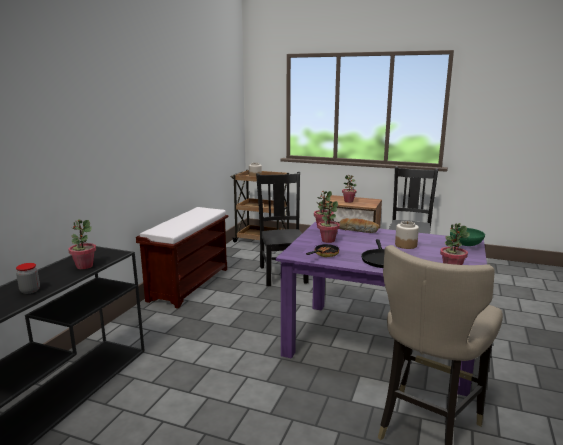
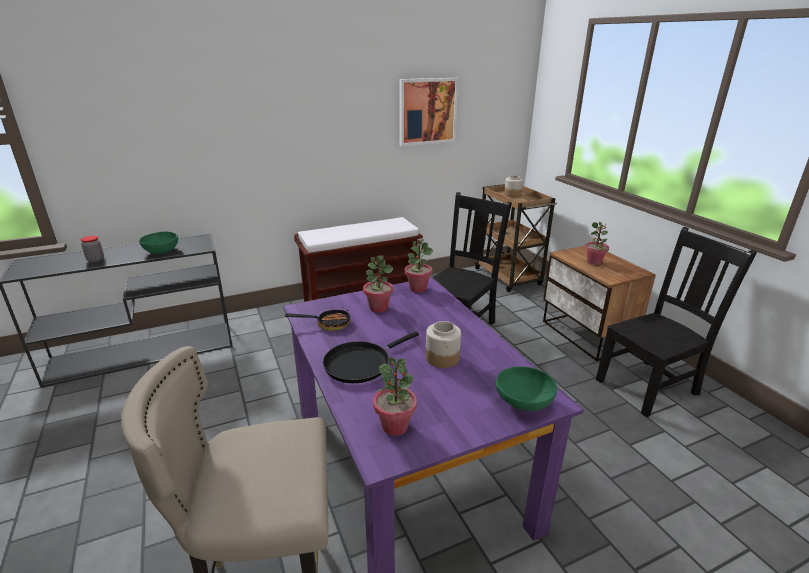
camera: 45 degrees right, 10 degrees up
(84, 266) = (161, 251): potted plant -> green bowl
(200, 119) = (427, 111): none -> picture
(358, 230) = (445, 309): bread -> none

